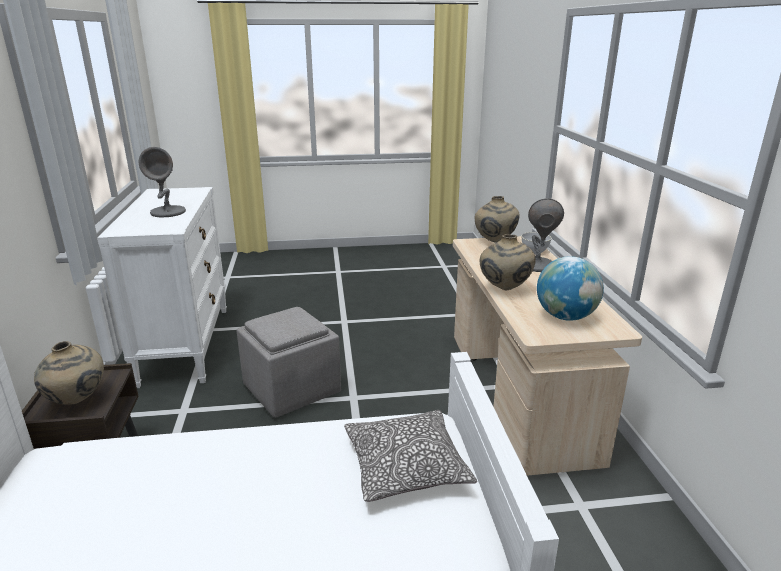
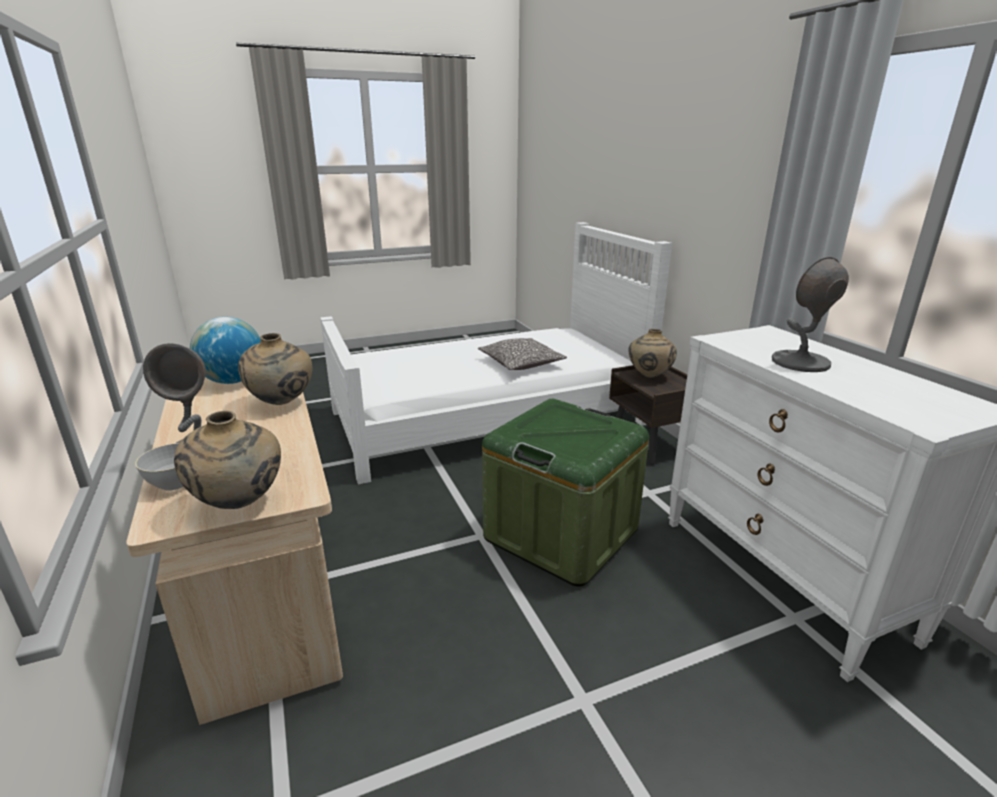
camera: 165 degrees right, 0 degrees up
(292, 389) = (561, 534): grey ottoman -> green storage box
(406, 466) = (394, 373): pillow -> pillow (521, 363)

